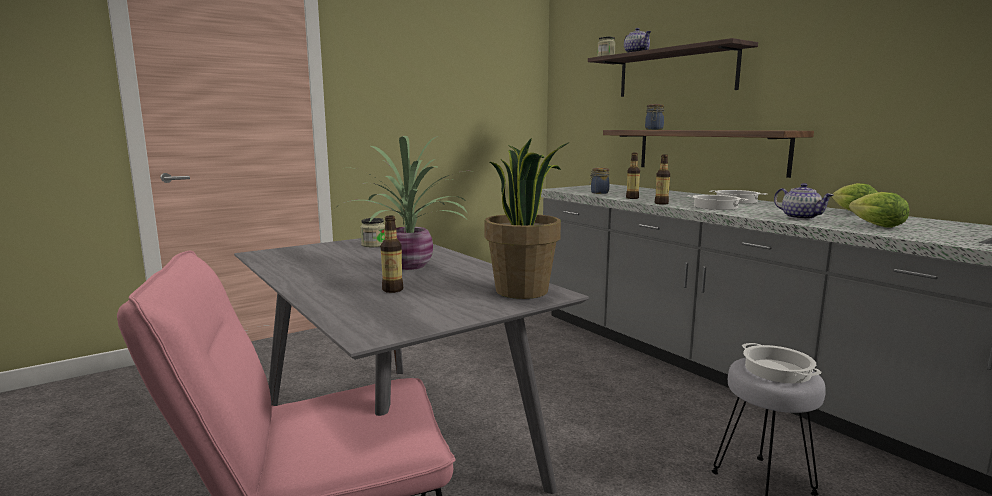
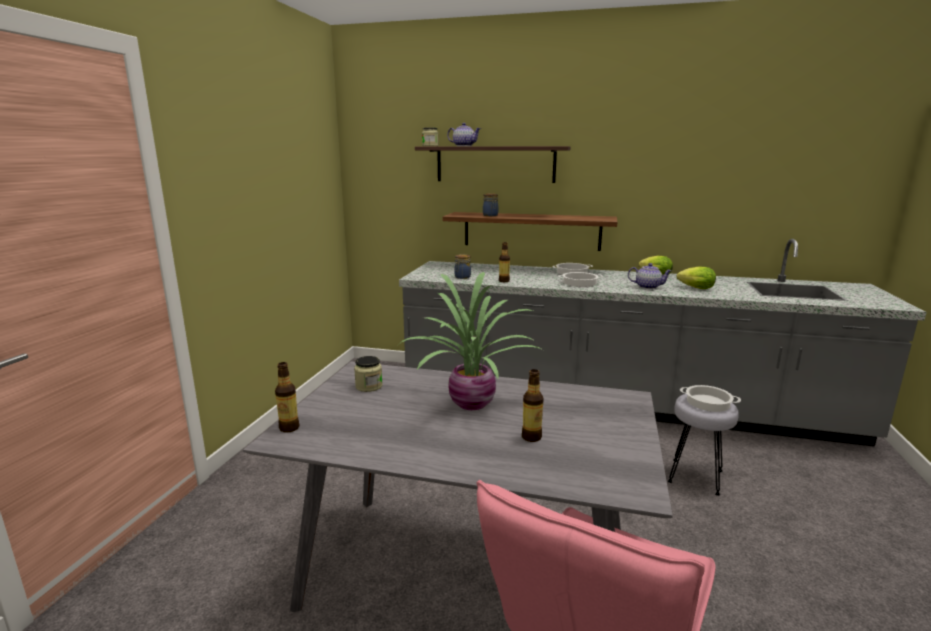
camera: 40 degrees left, 5 degrees up
(523, 291) = (610, 402): potted plant -> none
(661, 203) = (540, 285): bottle -> bottle (289, 428)

